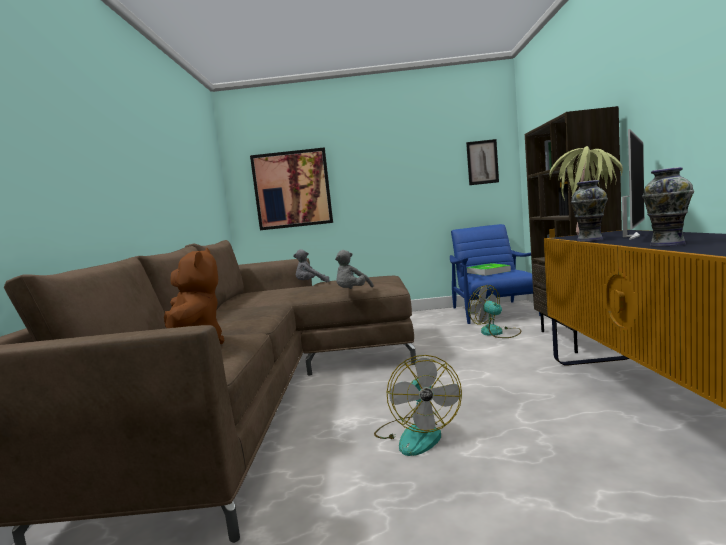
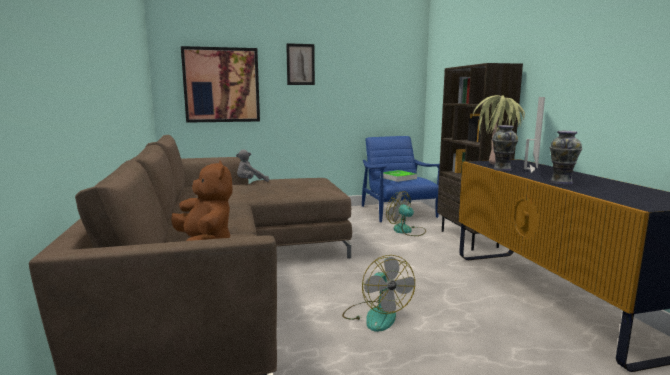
camera: 15 degrees left, 5 degrees up
(352, 292) = (302, 195): grey plush toy -> none
(482, 162) = (396, 80): picture -> picture (300, 64)

